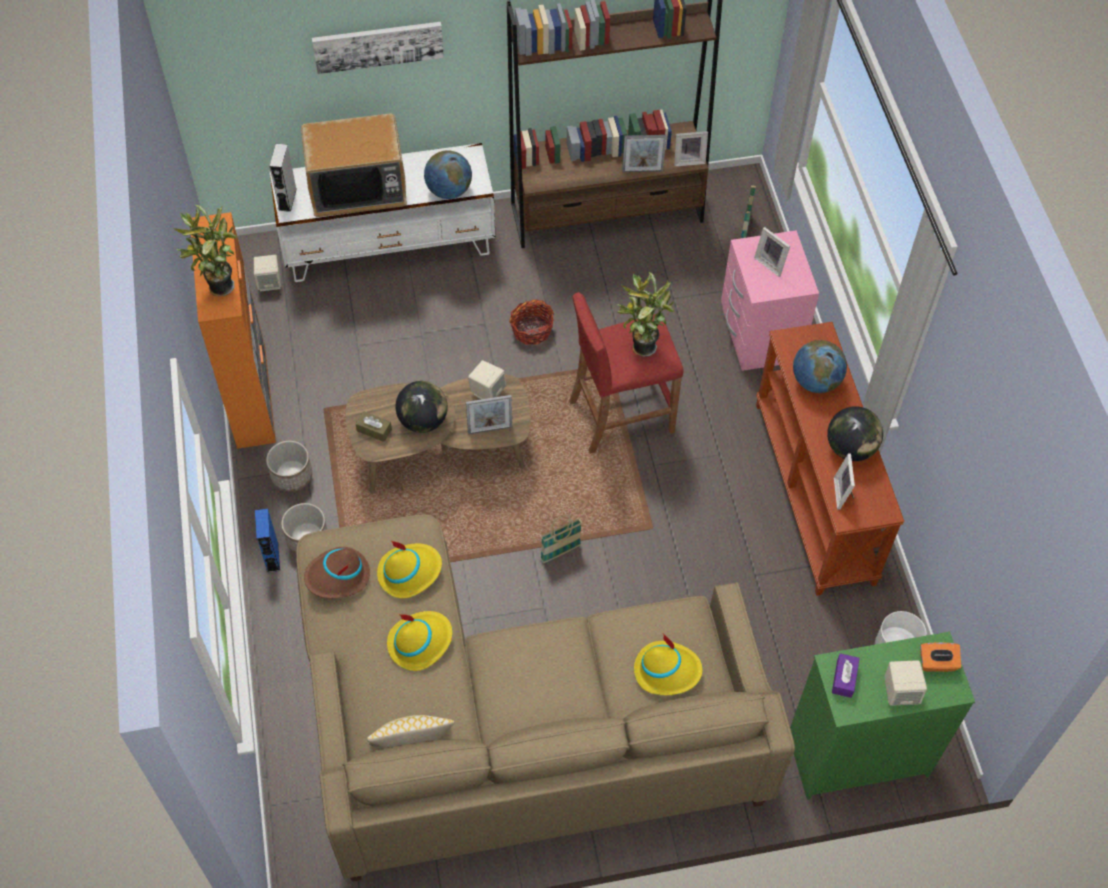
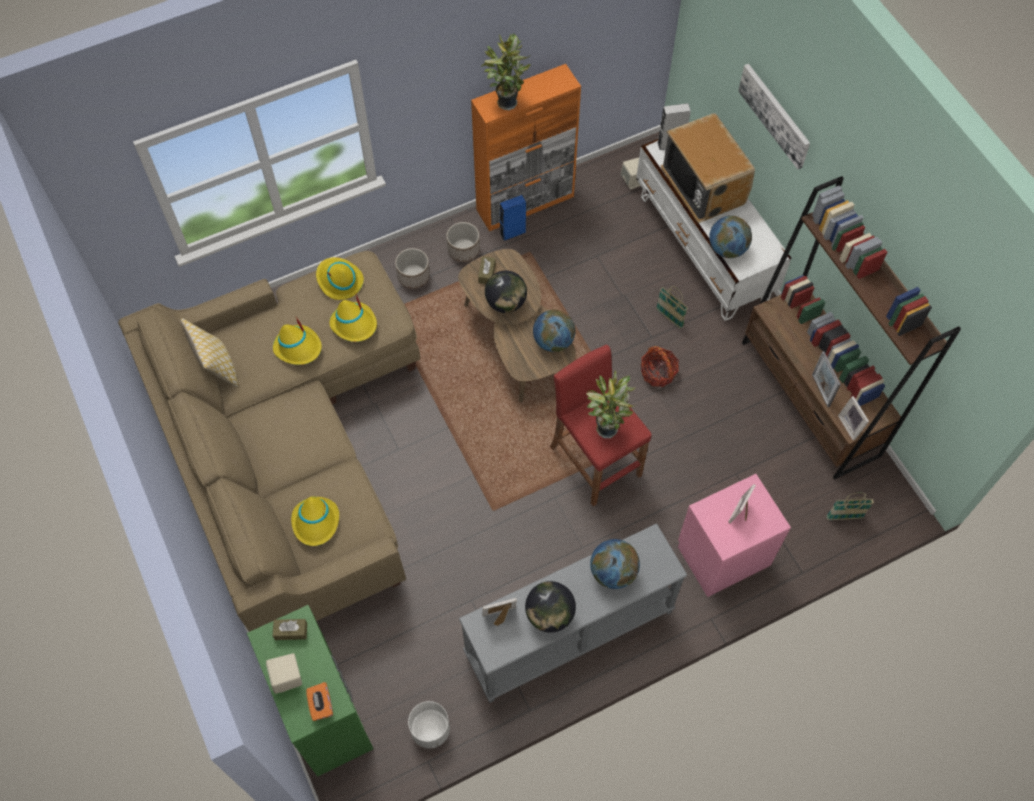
camera: 75 degrees right, 5 degrees up
(272, 557) = (392, 260): blue speaker -> blue speaker (512, 233)
(338, 576) = (339, 280): brown hat -> yellow hat
(487, 392) = (553, 341): beige speaker -> globe
(490, 430) = (517, 353): picture frame -> none
(560, 553) = (450, 448): basket -> basket (669, 318)
(815, 492) = (569, 634): brown console table -> grey console table
(844, 678) = (291, 631): purple tissue box -> brown tissue box

